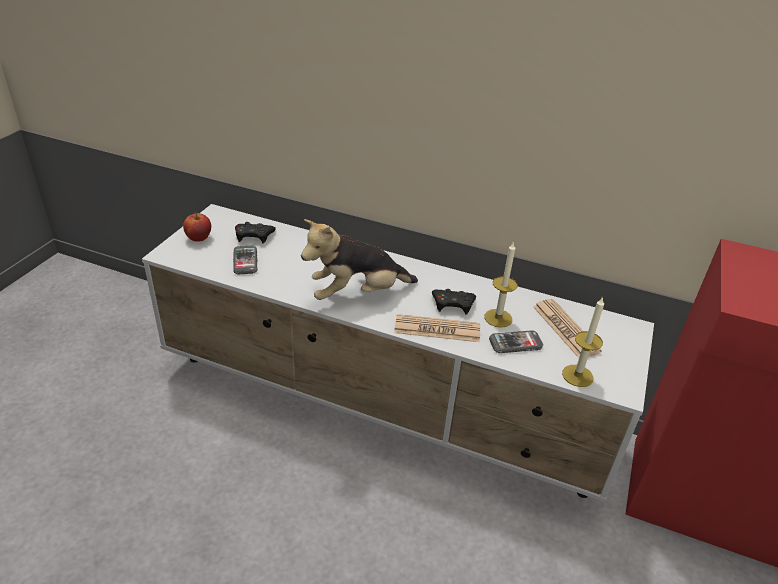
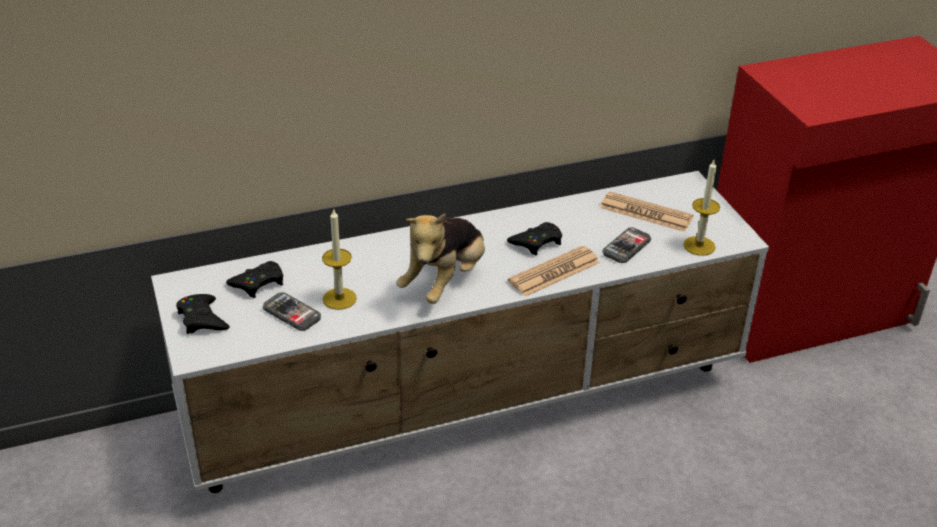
camera: 40 degrees left, 0 degrees up
(198, 238) = (202, 319): apple -> black game controller
(498, 318) = (587, 233): candle -> candle (339, 298)

